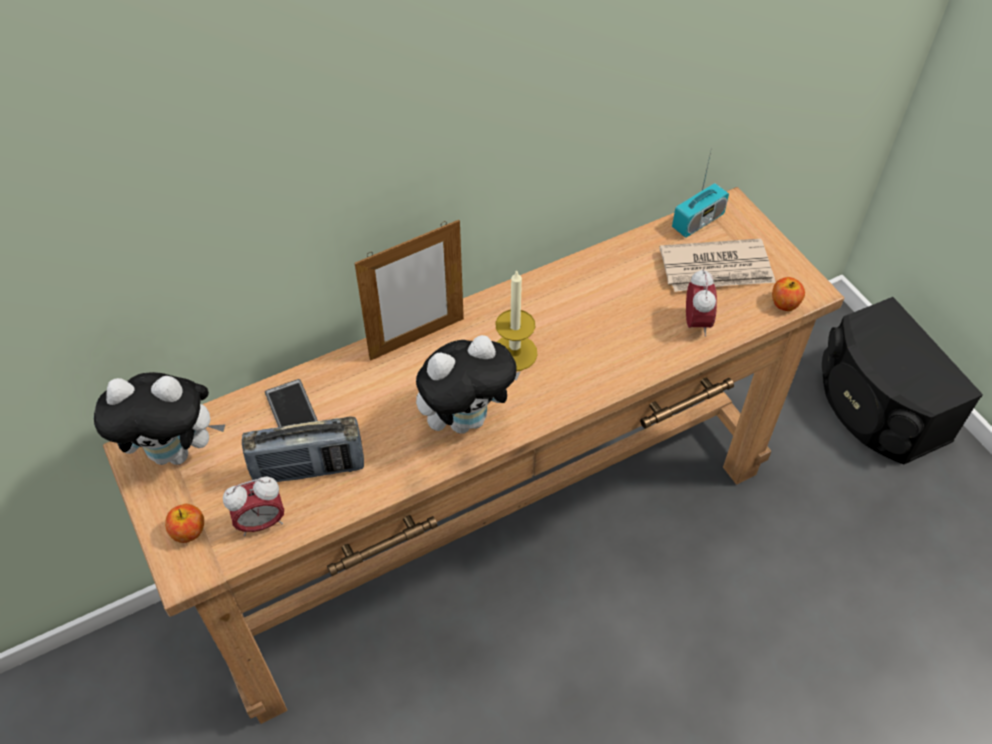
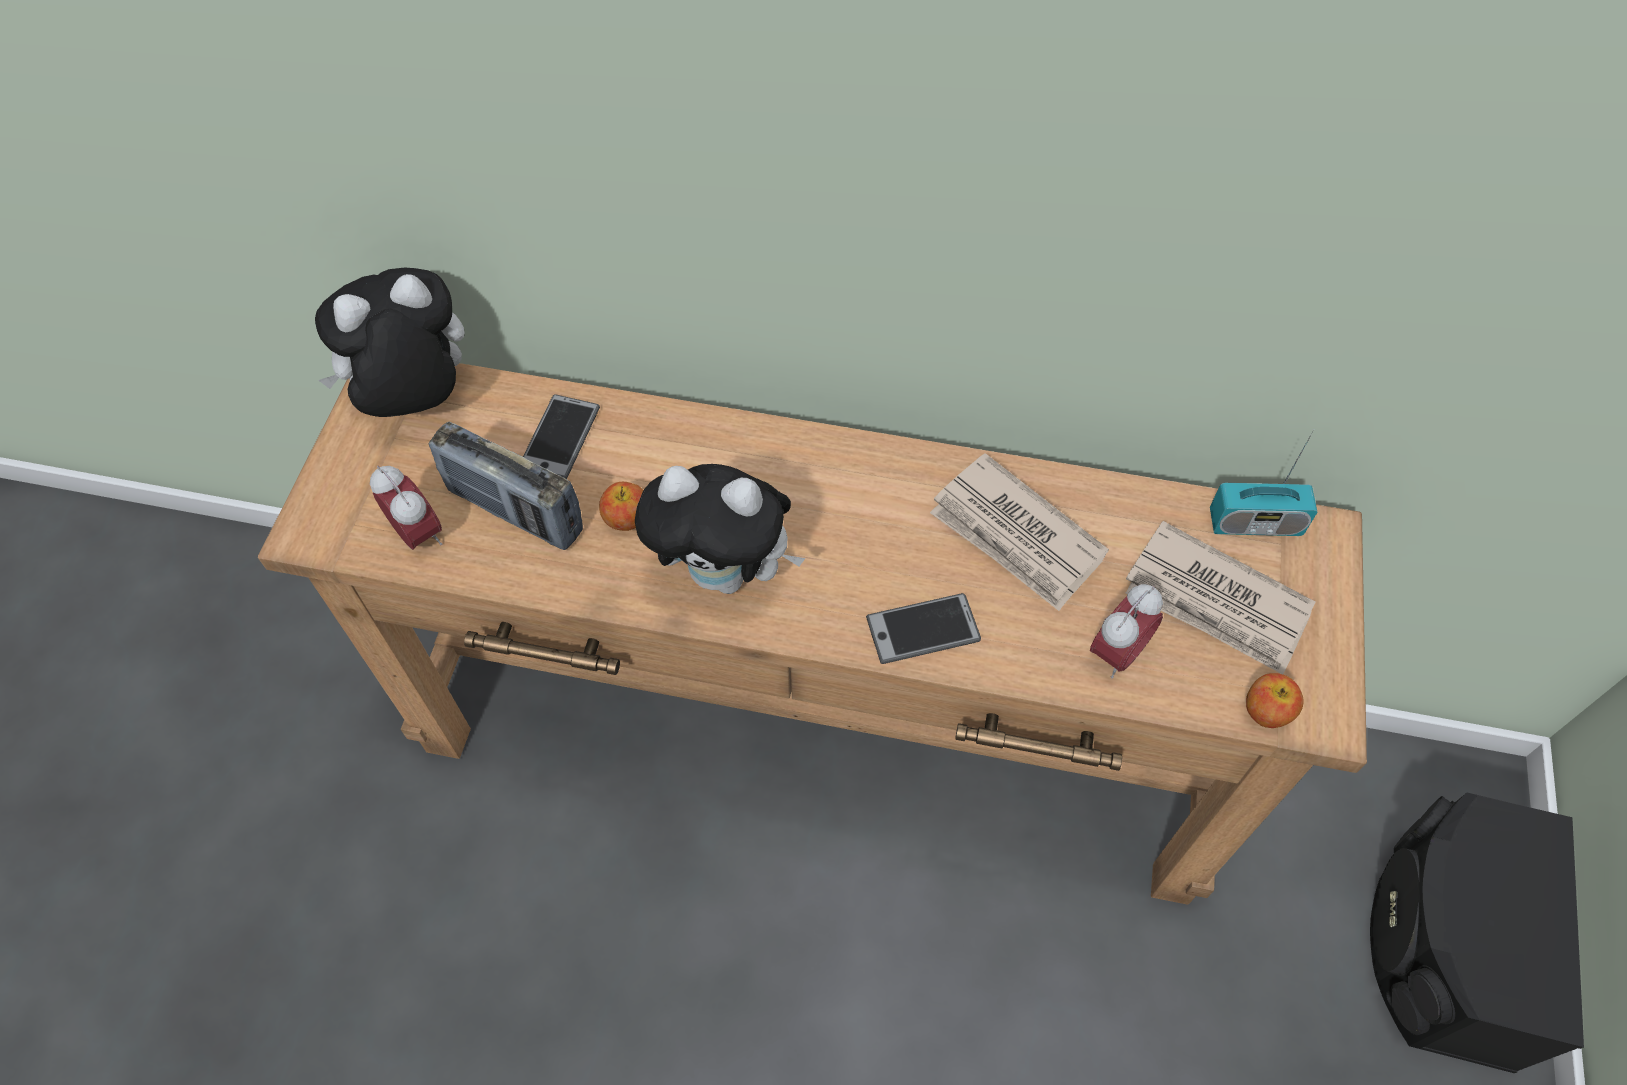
camera: 40 degrees right, 5 degrees up
(176, 451) = (416, 401): plush toy -> plush toy turned 120 degrees clockwise
(189, 531) = (349, 494): apple -> apple (627, 519)
(261, 522) = (418, 534): alarm clock -> alarm clock turned 150 degrees counterclockwise
(417, 338) = (764, 443): picture frame -> none
(514, 353) = (855, 534): candle -> none
(595, 300) = (1016, 536): none -> newspaper
(596, 375) = (923, 629): none -> phone

